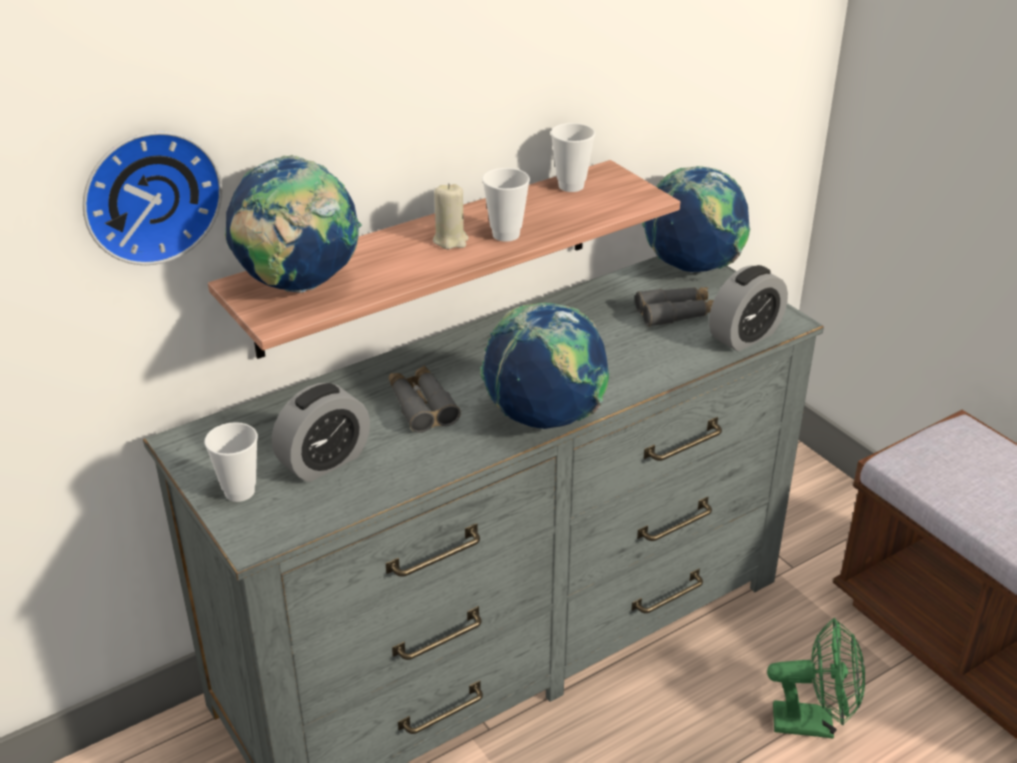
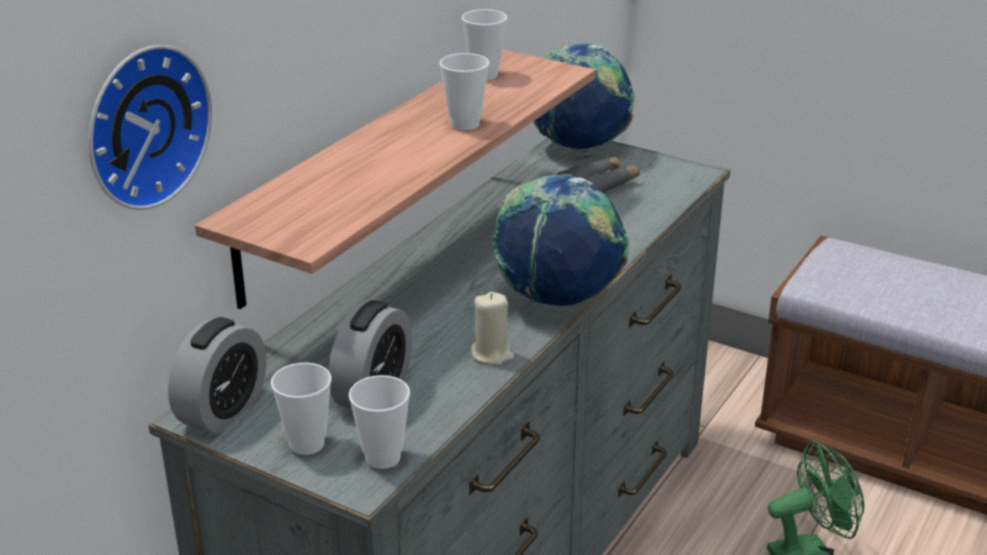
camera: 25 degrees left, 5 degrees down
(286, 522) = (383, 457): none -> cup
(298, 286) = (300, 207): globe -> none
(422, 406) = (429, 318): grey binoculars -> none
(450, 240) = (416, 139): beige candle -> beige candle (492, 354)
(745, 336) = (673, 192): alarm clock -> alarm clock (223, 410)

